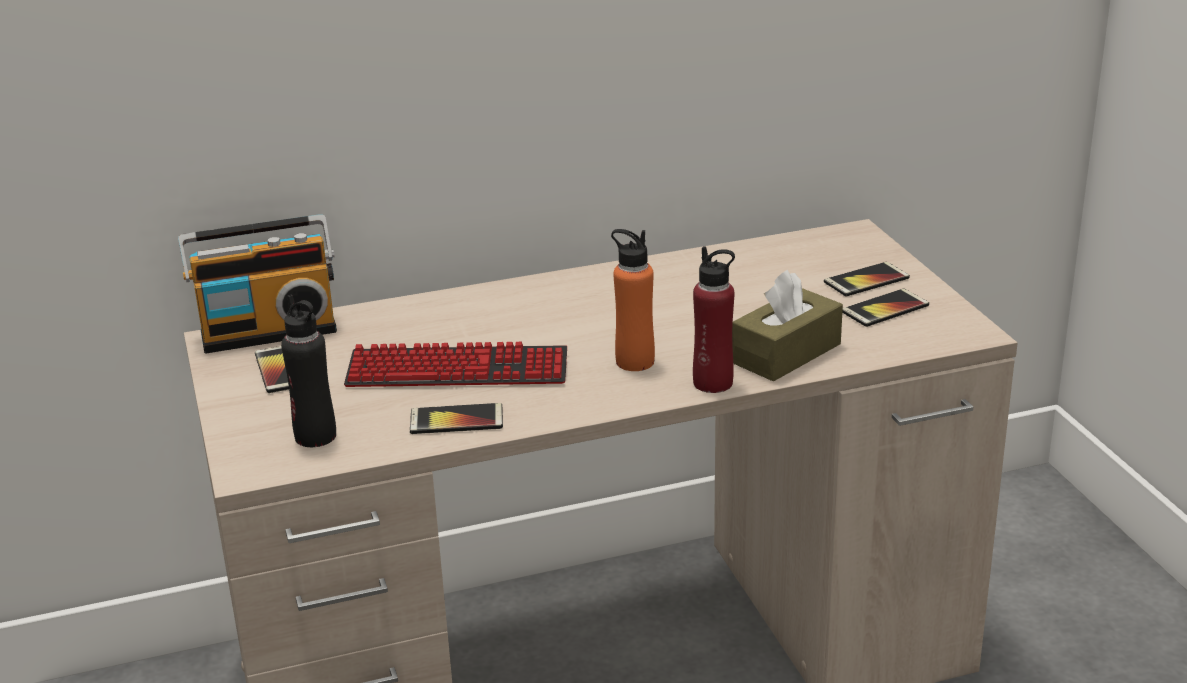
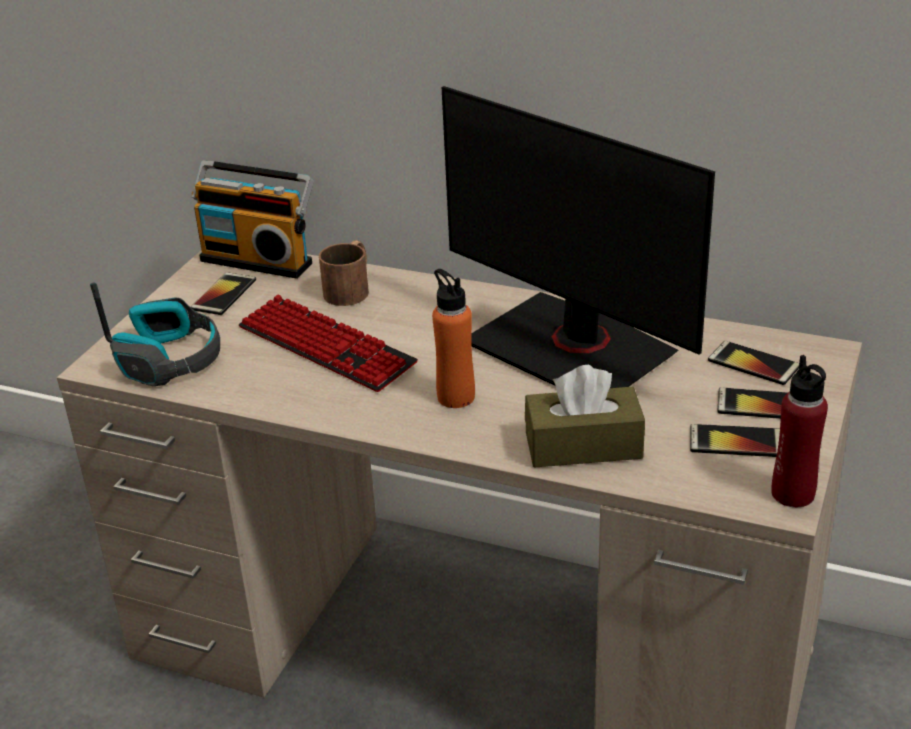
camera: 40 degrees right, 5 degrees up
(315, 436) = (169, 358): black bottle -> headphones
(404, 321) = (351, 288): none -> brown mug
(456, 420) = (267, 388): phone -> phone (753, 364)
(672, 296) = (571, 349): none -> monitor
(713, 383) = (485, 445): red bottle -> red bottle (793, 494)

